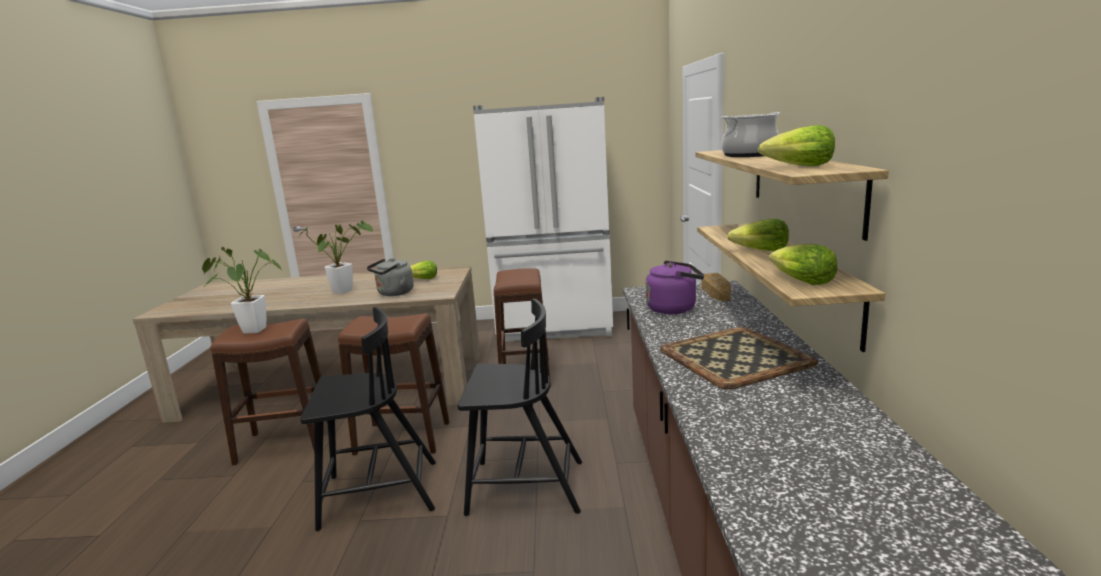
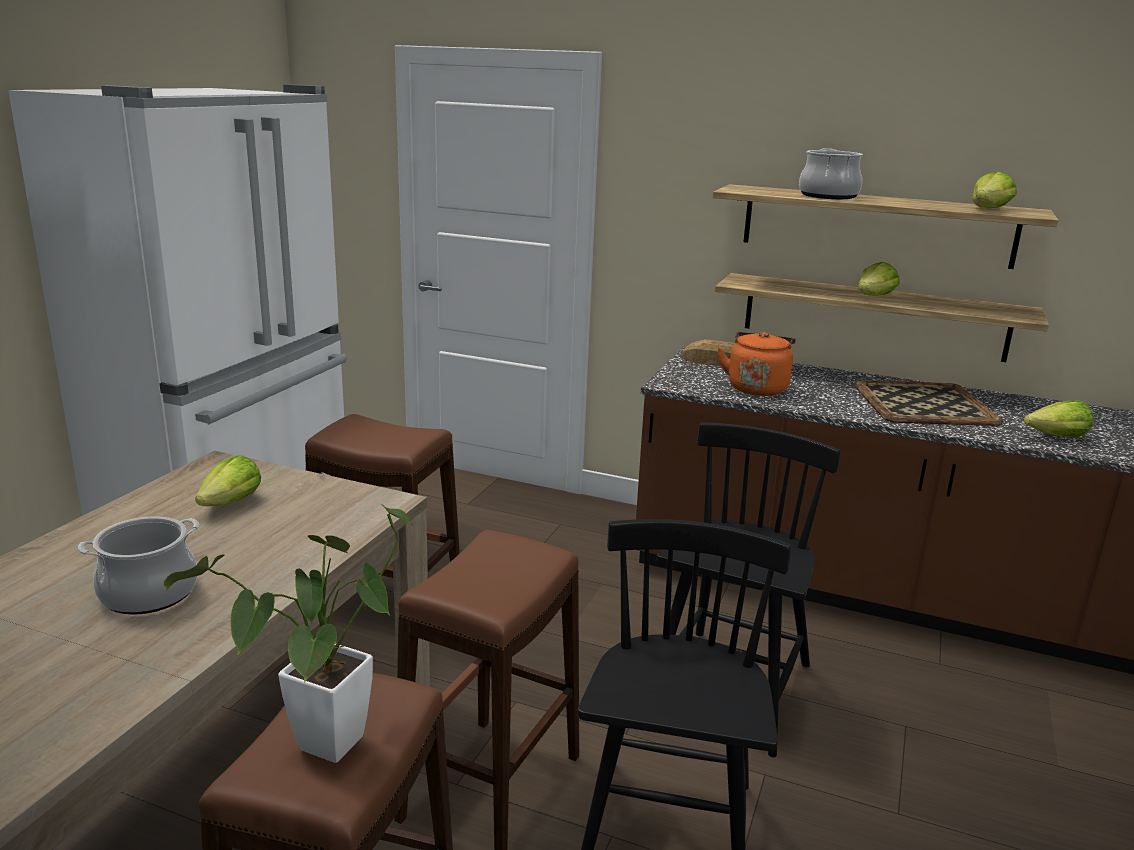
camera: 70 degrees left, 5 degrees up
(346, 290) = (149, 593): potted plant -> cooking pot
(393, 293) = (289, 542): grey kettle -> none
(674, 308) = (757, 388): purple kettle -> orange kettle
(801, 281) = (998, 312): lettuce -> lettuce (1057, 437)

